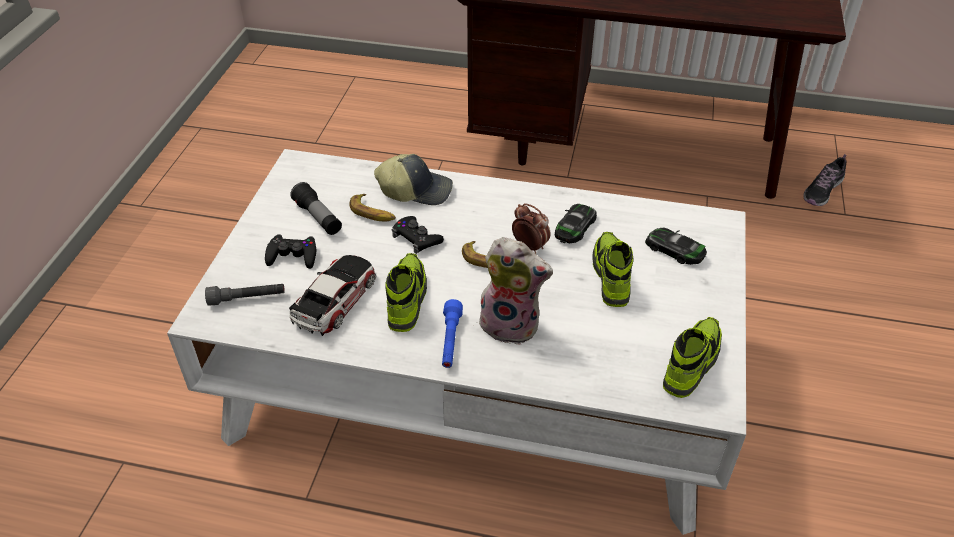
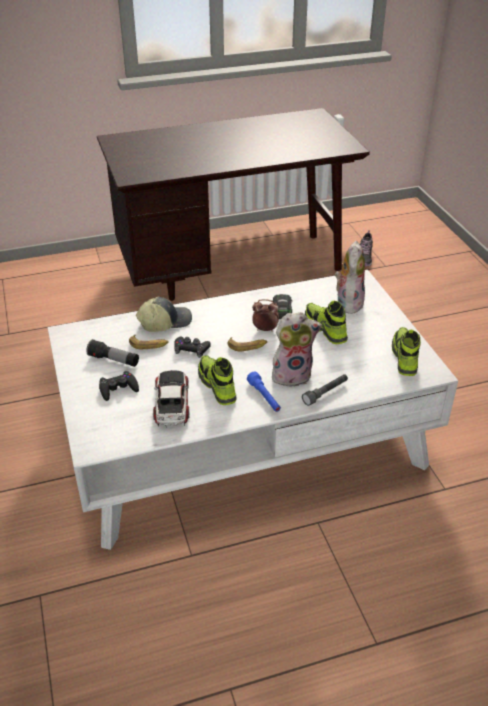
camera: 30 degrees left, 5 degrees down
(247, 299) = (111, 425): grey flashlight -> grey flashlight (325, 393)
(675, 250) = (348, 302): toy car -> plush toy

